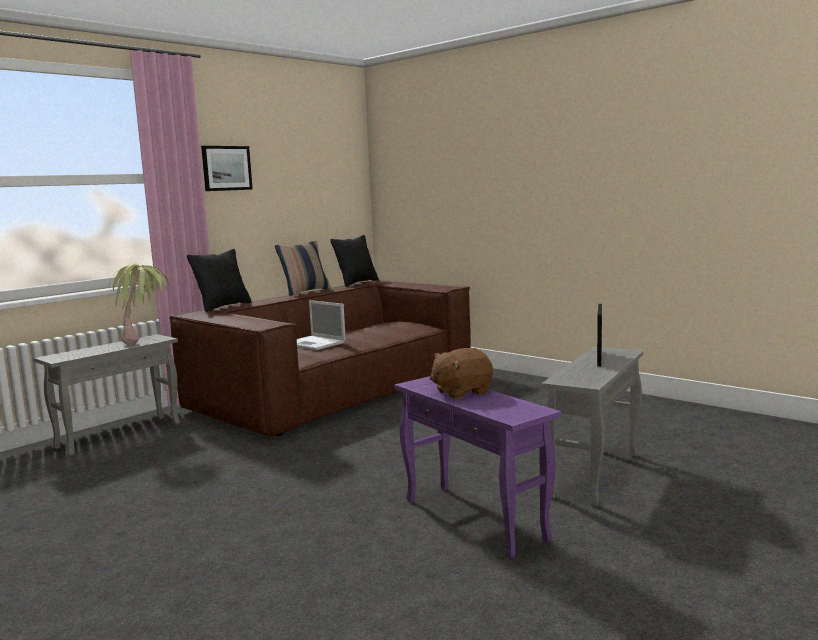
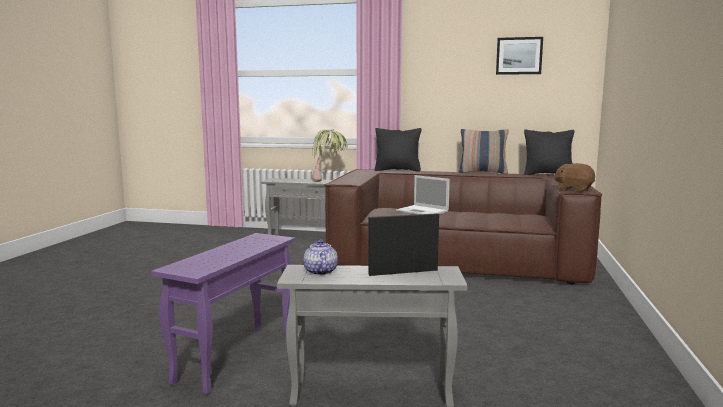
camera: 60 degrees right, 0 degrees up
(226, 168) = (433, 64): picture -> picture (519, 56)
(315, 343) = (423, 211): laptop -> laptop turned 60 degrees counterclockwise
(461, 392) = (242, 248): brown plush toy -> brown plush toy (574, 190)
(577, 376) = (320, 272): none -> teapot

